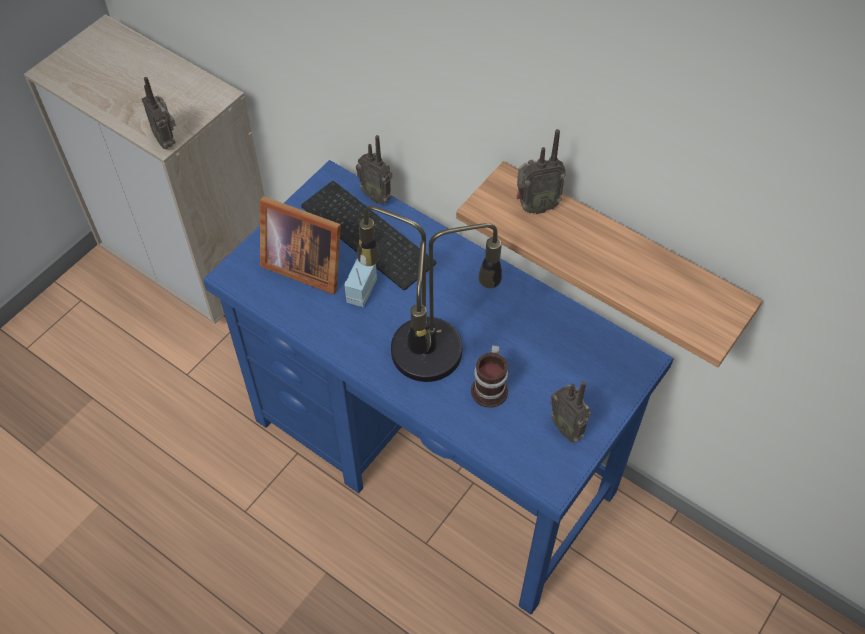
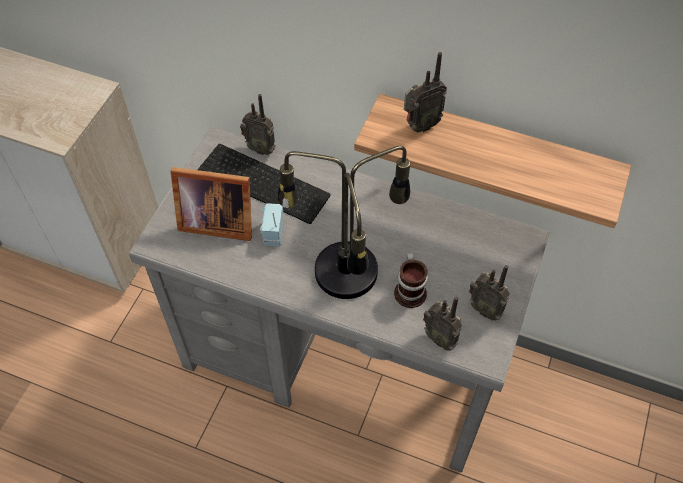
camera: 15 degrees left, 0 degrees up
(167, 140) = (62, 137): radio -> radio (440, 338)
(434, 454) = (343, 358): blue desk -> grey desk

